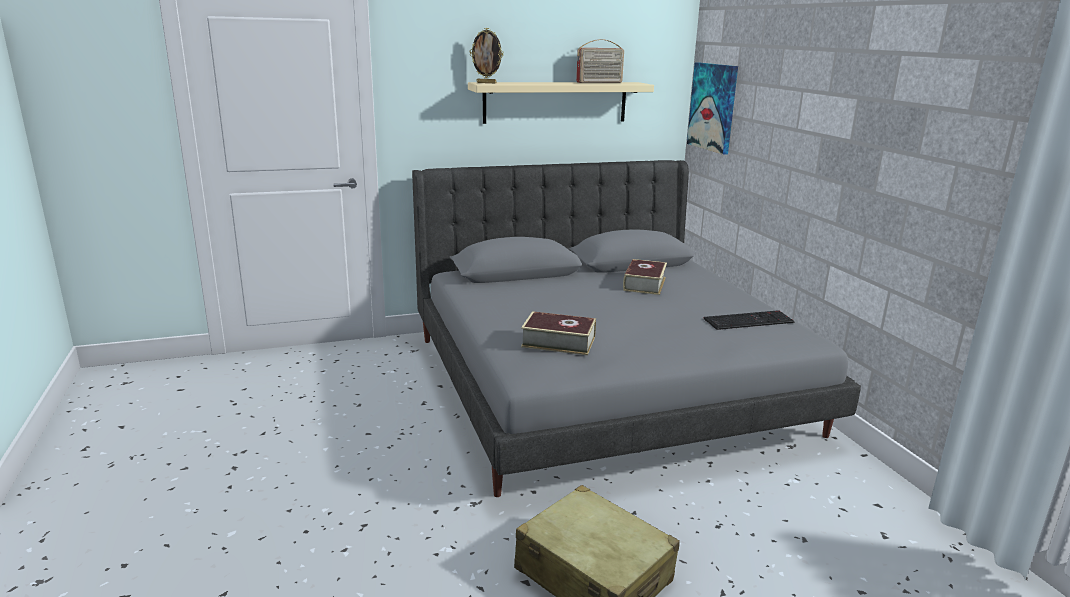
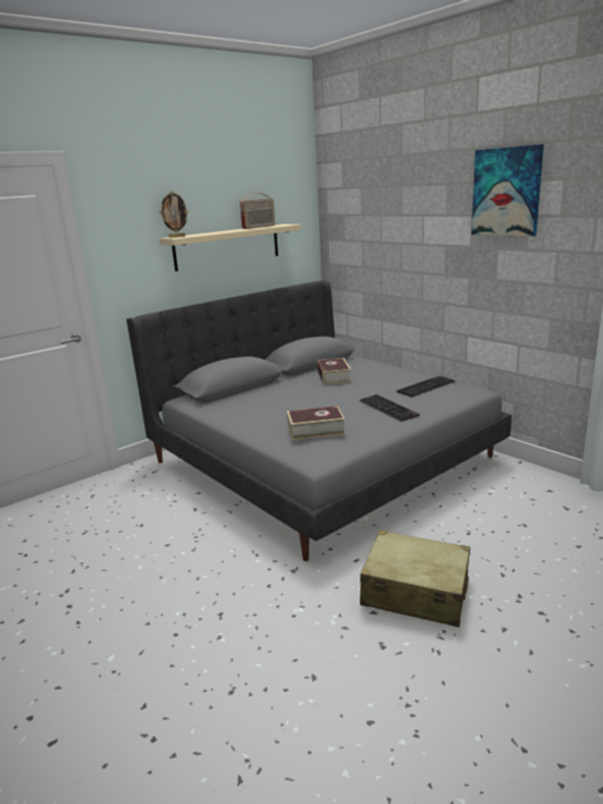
camera: 20 degrees left, 0 degrees up
(675, 337) = (389, 408): none -> keyboard
(713, 107) = (344, 236): picture -> picture (506, 192)

